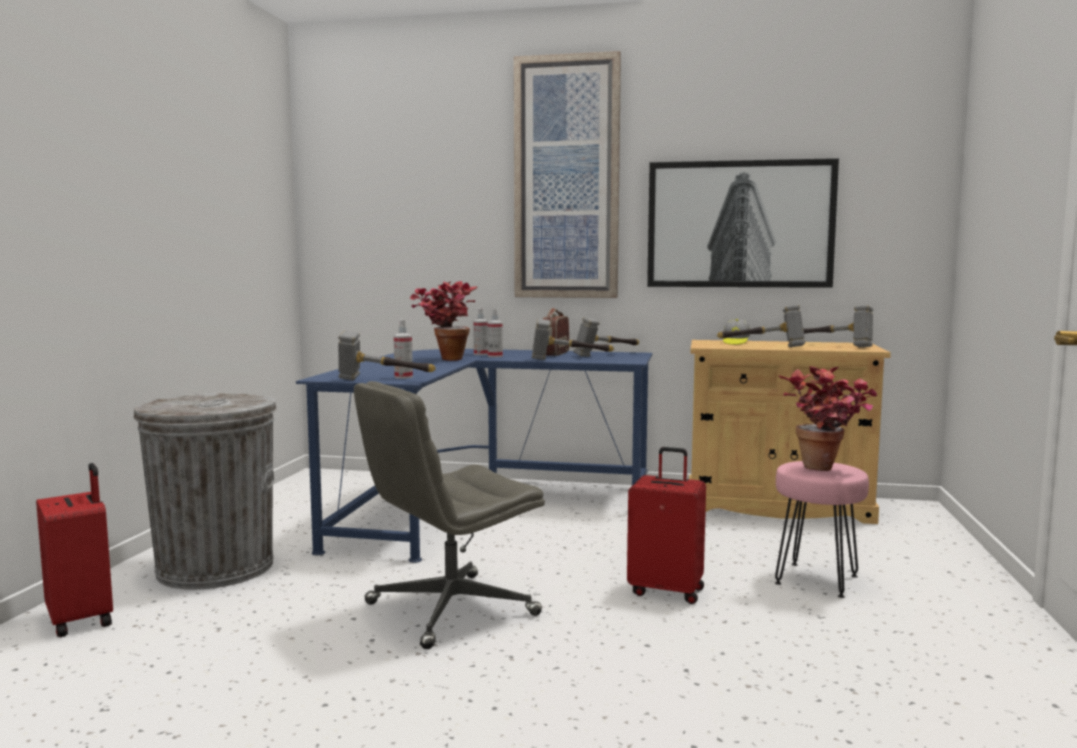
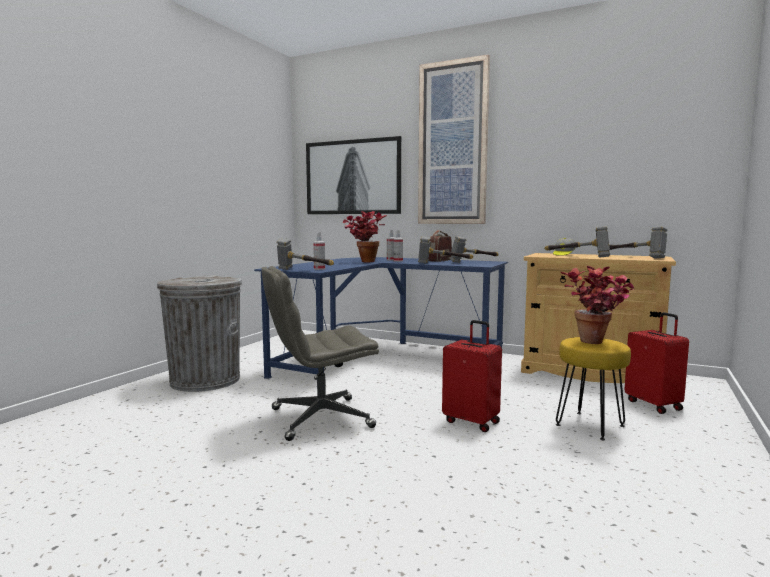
camera: 15 degrees right, 0 degrees up
(82, 619) = (116, 401): red suitcase -> red suitcase (654, 405)
(739, 224) = (572, 171): picture -> picture (353, 177)
(817, 579) = (590, 425): pink stool -> yellow stool

